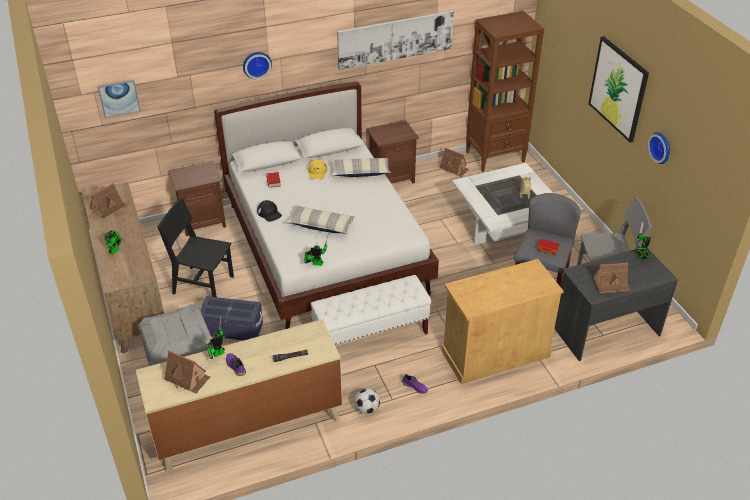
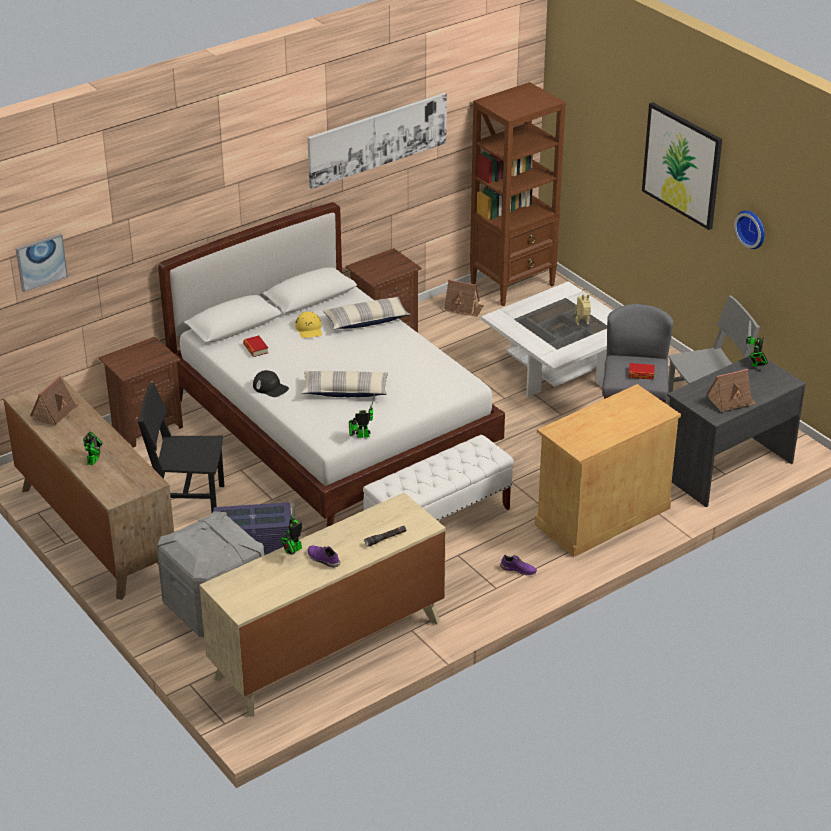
camera: 15 degrees left, 5 degrees down
(187, 378) = (270, 582): toy house -> none
(256, 64) = (210, 194): wall clock -> none
(367, 409) = (469, 604): football -> none

